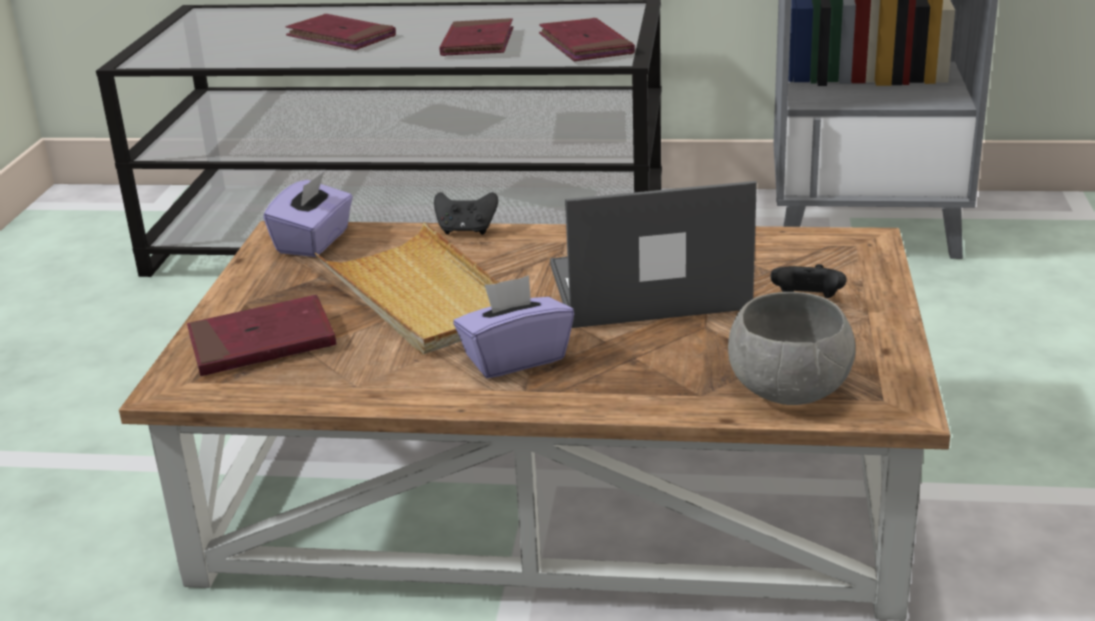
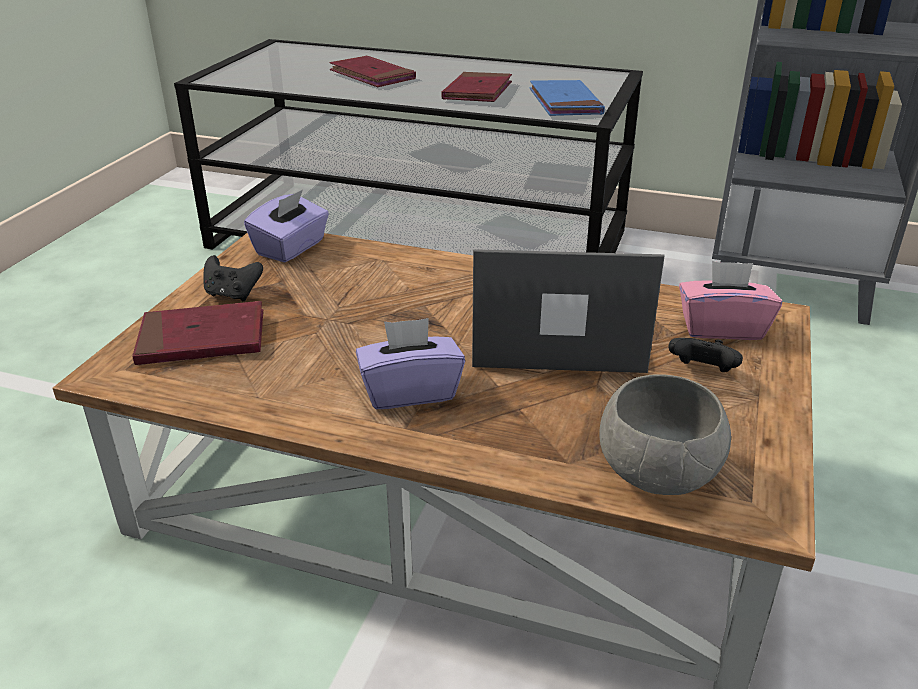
camera: 10 degrees right, 5 degrees up
(422, 296) = (355, 313): beige tray -> none
(466, 230) = (419, 255): black game controller -> black game controller (232, 294)
(585, 45) = (565, 103): red book -> blue book
(815, 259) = (721, 328): none -> pink tissue box

